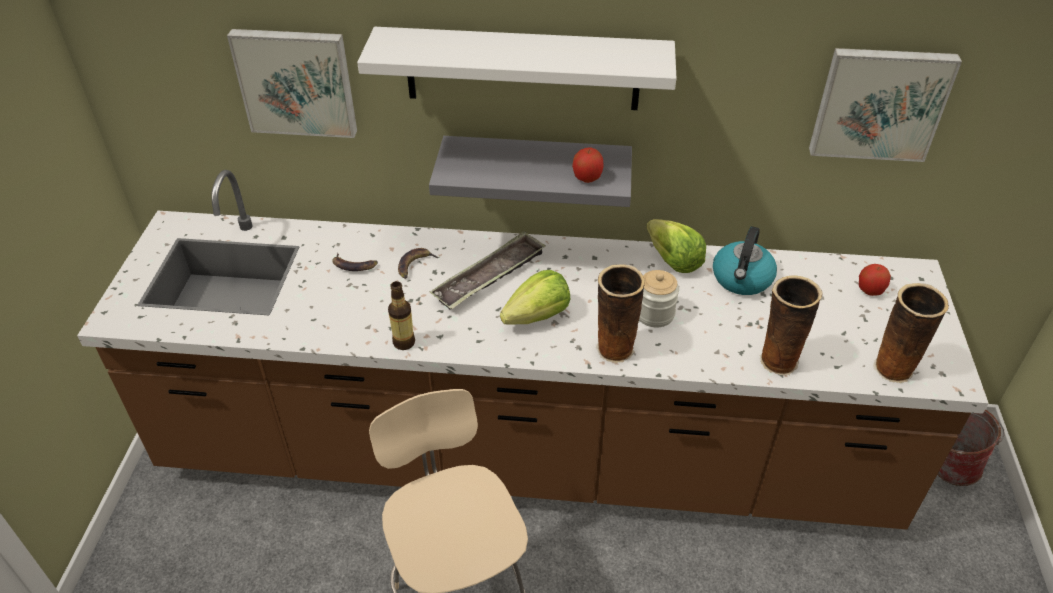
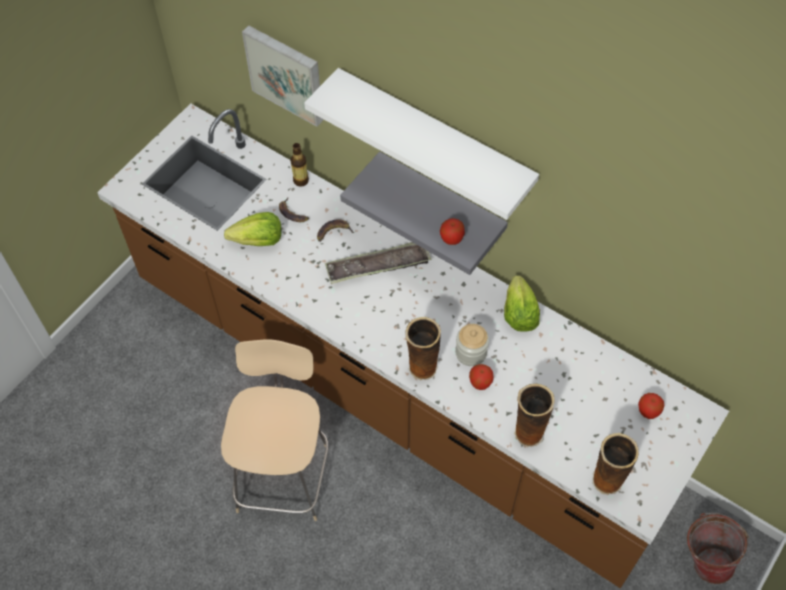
camera: 30 degrees right, 15 degrees up
(404, 342) = (288, 294): bottle -> bottle (301, 180)
(537, 316) = (389, 315): lettuce -> lettuce (258, 241)
(687, 336) = (480, 382): none -> apple
(742, 279) = (558, 355): kettle -> none
(879, 103) = (688, 285): picture -> none

